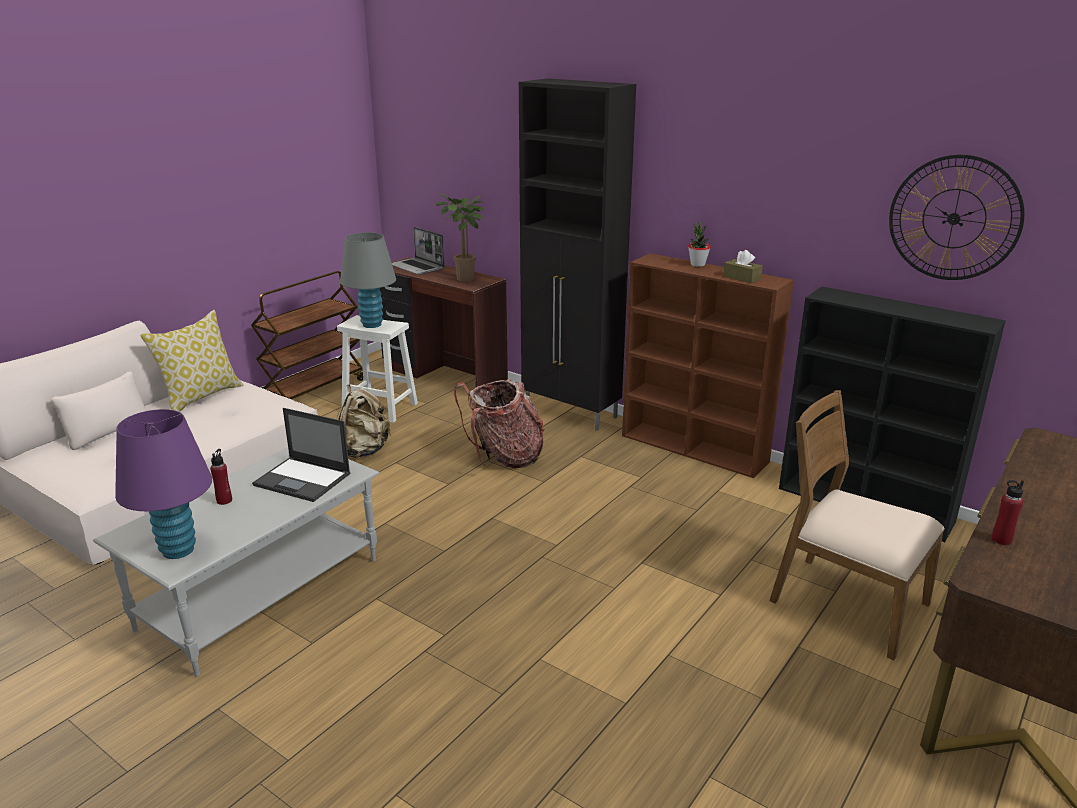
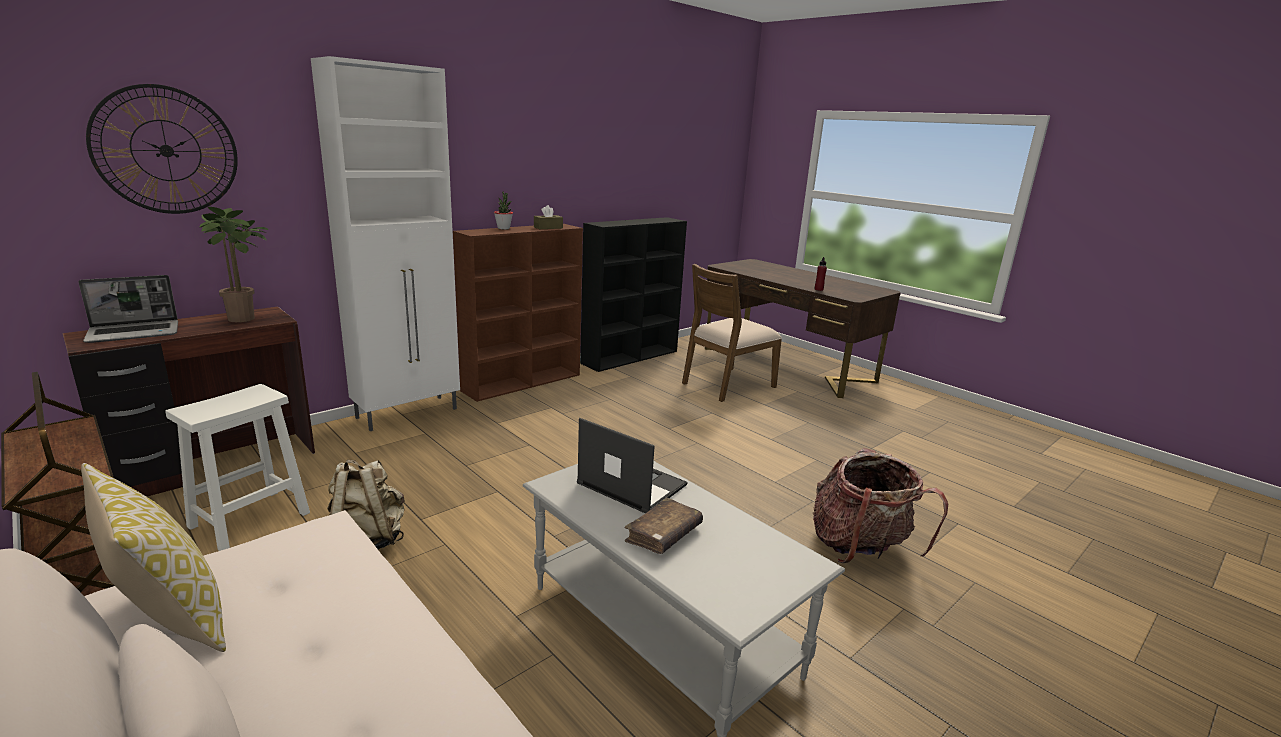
camera: 80 degrees left, 5 degrees down
(178, 550) = (773, 563): purple table lamp -> none
(224, 500) = (663, 535): red bottle -> brown book
(303, 479) = (630, 484): laptop -> laptop turned 90 degrees counterclockwise
(372, 324) = (229, 403): grey table lamp -> none
(504, 457) = (468, 456): backpack -> backpack (860, 548)
(571, 413) = (409, 413): black cabinet -> white cabinet
(954, 218) = (637, 163): wall clock -> wall clock (166, 150)

